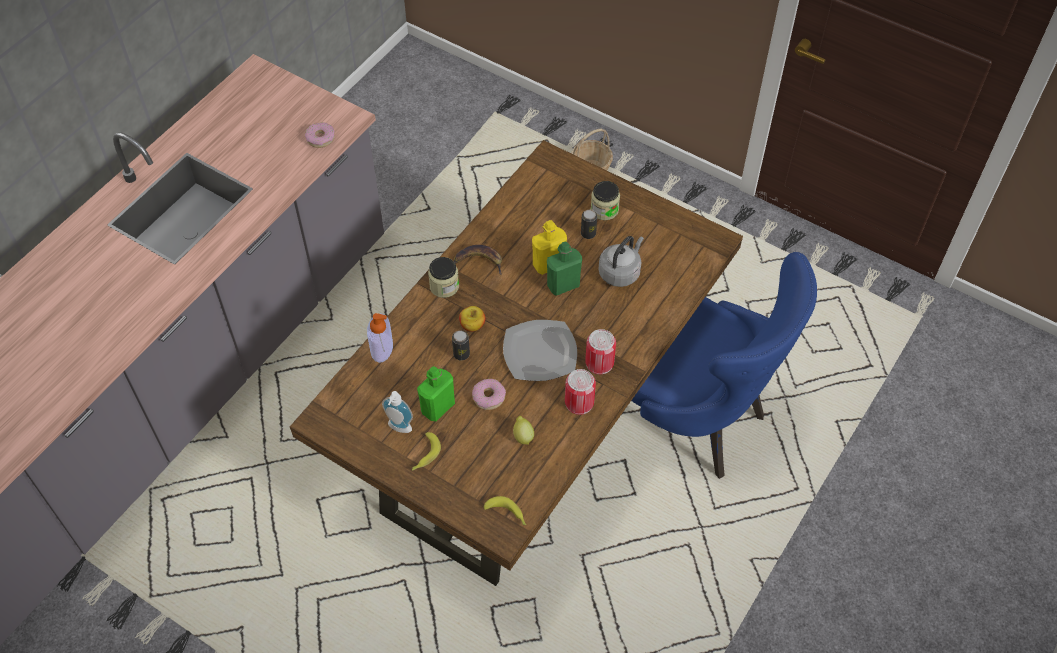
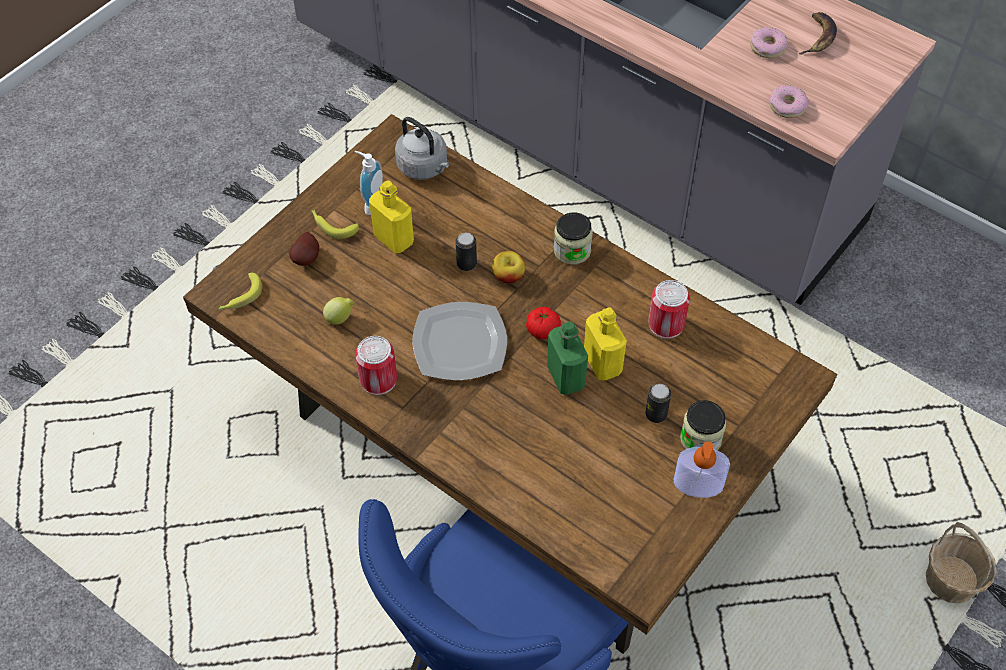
camera: 95 degrees right, 0 degrees up
(381, 348) = (484, 190): soap dispenser -> soap dispenser (698, 484)
(438, 407) = (394, 239): green bottle -> yellow bottle
(461, 469) = (308, 258): none -> potato
(479, 261) = (611, 288): banana -> banana (818, 37)
(489, 397) = (400, 288): donut -> donut (767, 47)
(522, 301) = (543, 330): none -> tomato
(599, 362) = (435, 407): can -> can (666, 324)
(620, 272) = (584, 447): grey kettle -> grey kettle (424, 167)

